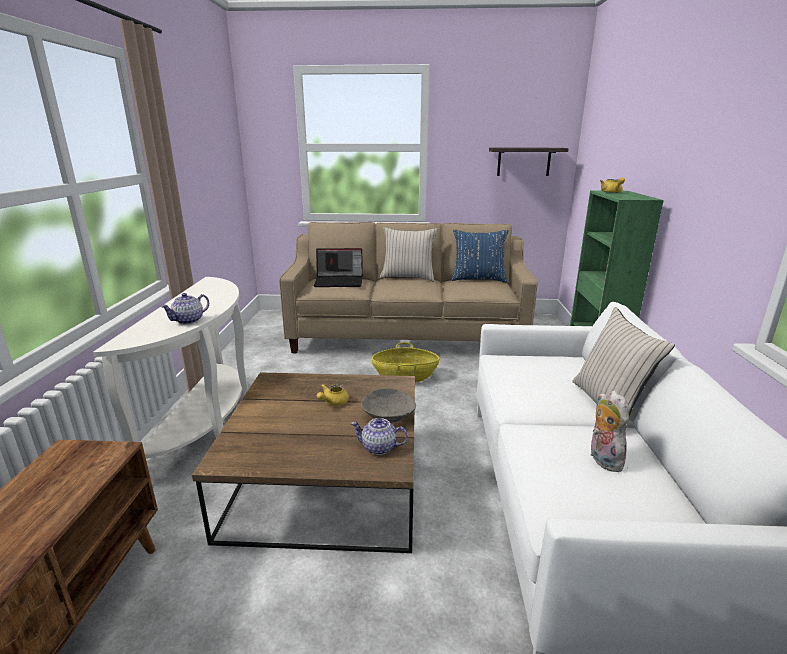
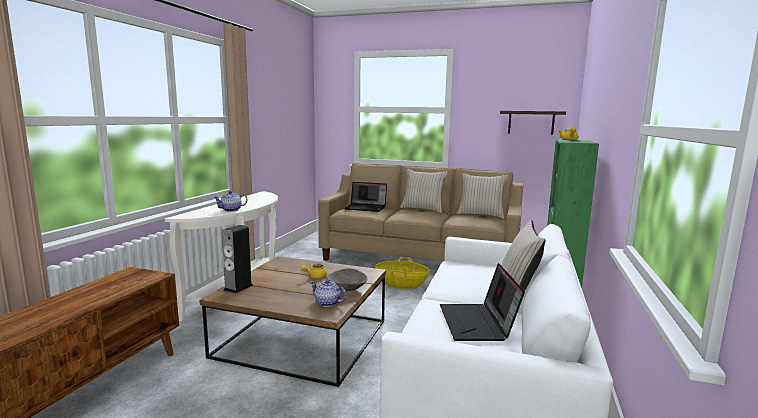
camera: 15 degrees right, 10 degrees down
(238, 440) = (238, 287): none -> speaker
(478, 279) = (480, 215): blue pillow -> beige pillow
(602, 459) = (478, 323): plush toy -> laptop

